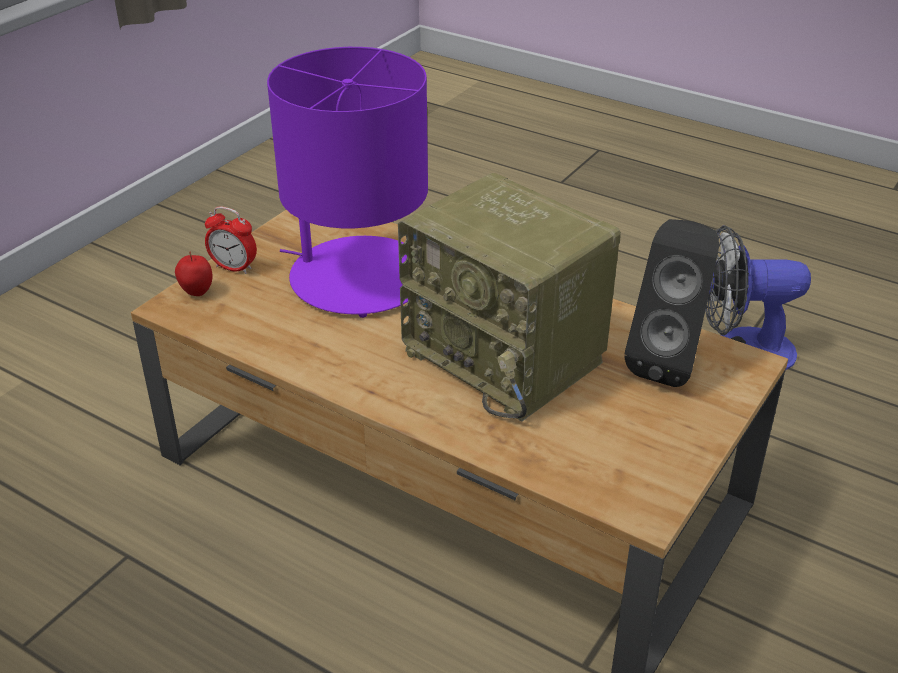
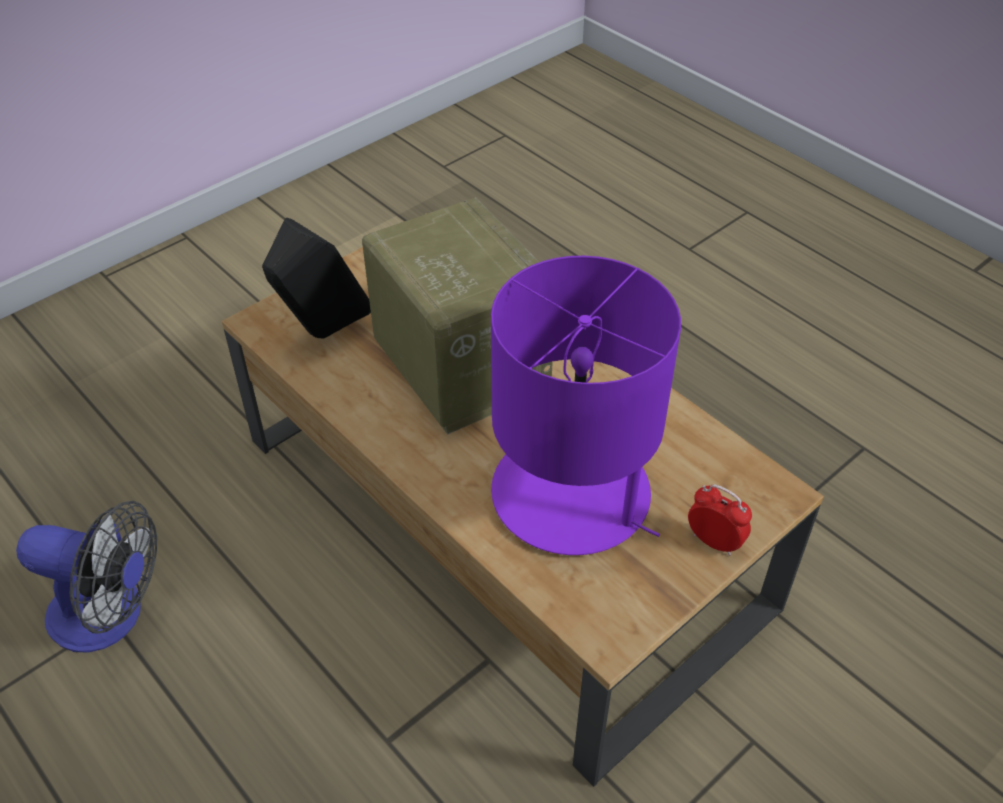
camera: 165 degrees left, 10 degrees up
(197, 293) = (754, 508): apple -> none

